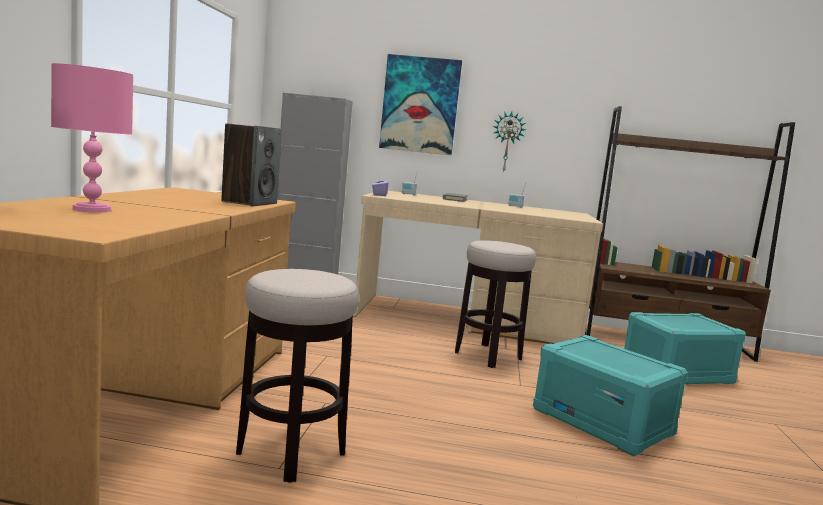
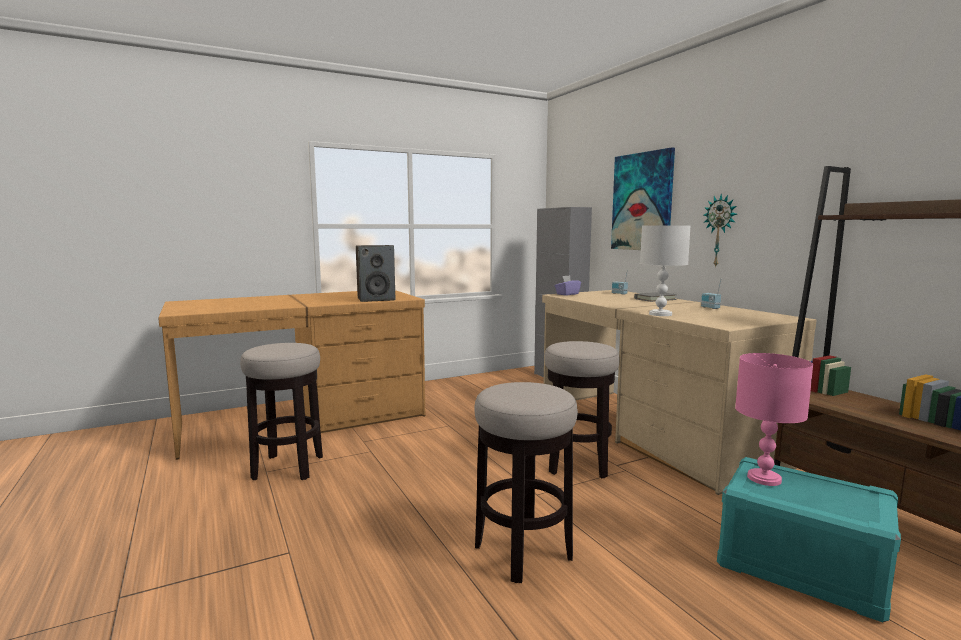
camera: 55 degrees right, 0 degrees up
(91, 209) = (250, 301): pink table lamp -> pink table lamp (763, 478)
(523, 212) = (660, 314): none -> white table lamp
(603, 422) = (523, 552): turquoise storage box -> stool

